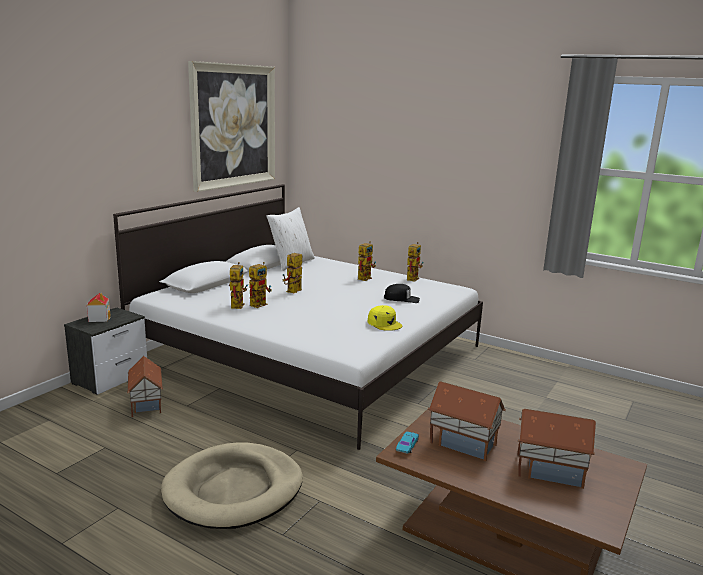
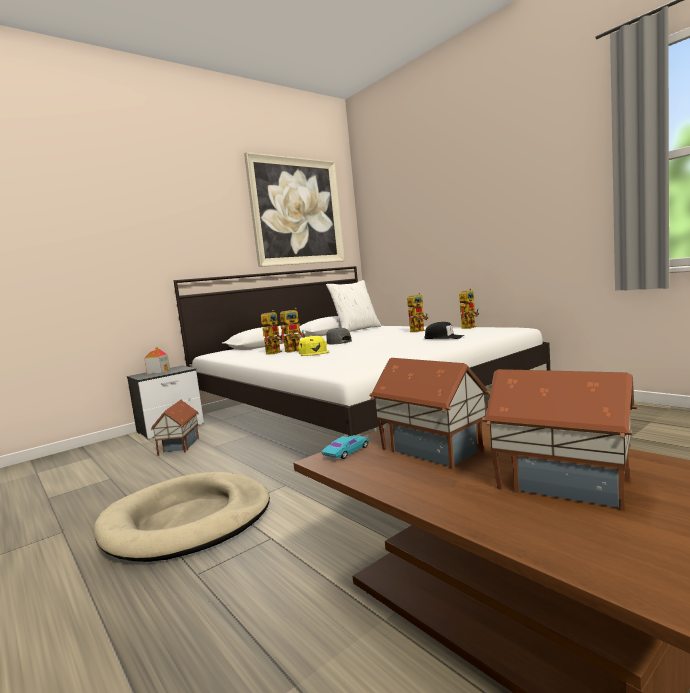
camera: 20 degrees right, 10 degrees down
(293, 292) = (336, 342): toy robot -> grey cap
(384, 323) = (407, 352): yellow cap -> yellow cap (314, 352)

